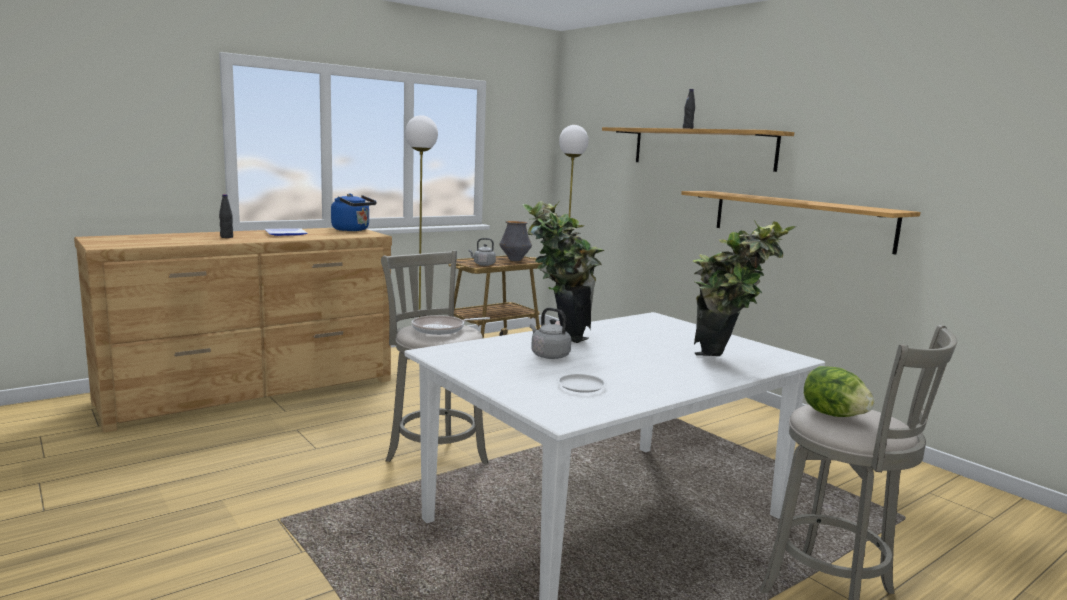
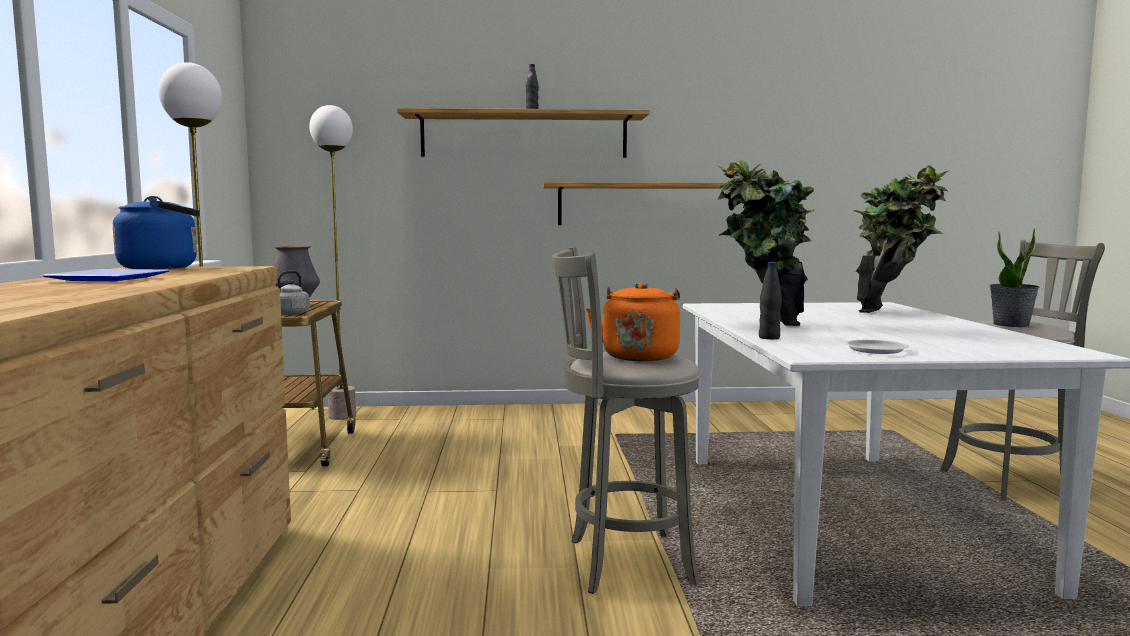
camera: 55 degrees left, 5 degrees down
(226, 237) = (47, 291): black bottle -> black bottle (769, 338)
(441, 329) = (639, 356): frying pan -> orange kettle
(548, 355) = (847, 335): grey kettle -> none
(581, 386) = (971, 340): white plate -> white plate (876, 350)
(833, 415) = (1011, 325): lettuce -> potted plant

